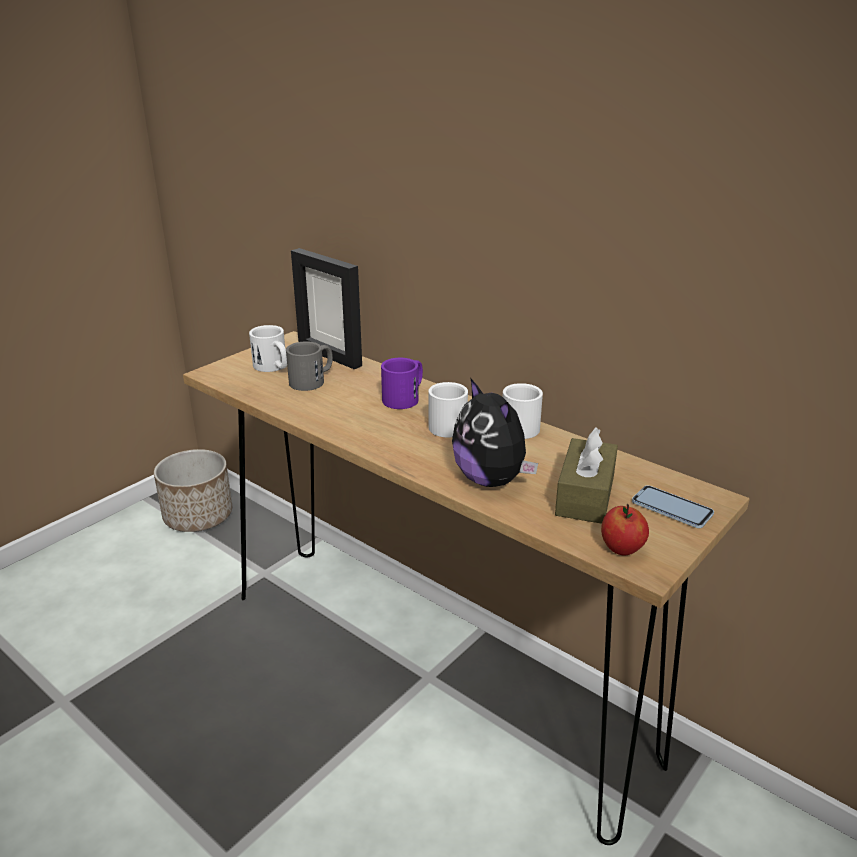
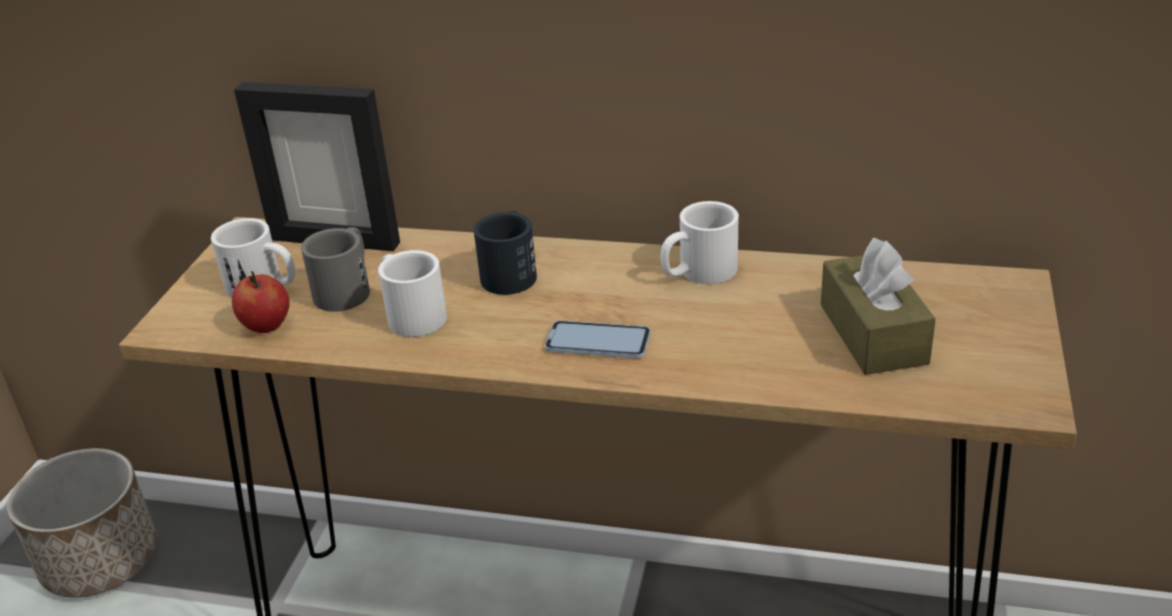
camera: 25 degrees left, 5 degrees up
(405, 397) = (511, 272): purple mug -> black mug
(446, 423) = (605, 292): white mug -> white mug (411, 314)
(491, 479) = (741, 353): plush toy -> none
(622, 549) = (980, 390): apple -> apple (266, 326)
(672, 508) = (983, 314): phone -> phone (598, 342)

